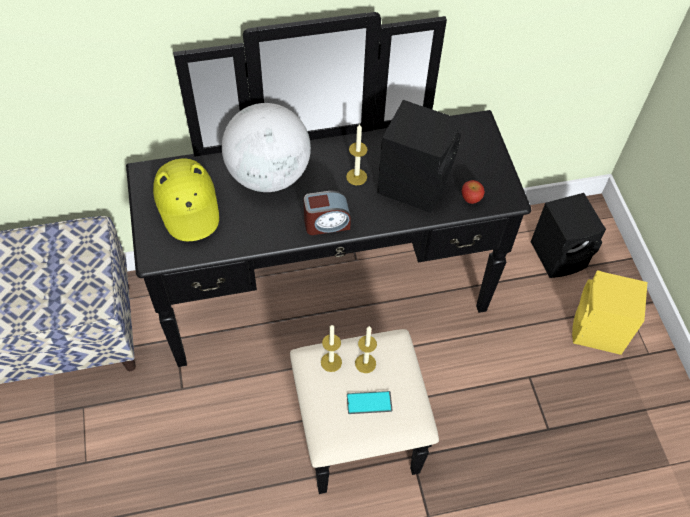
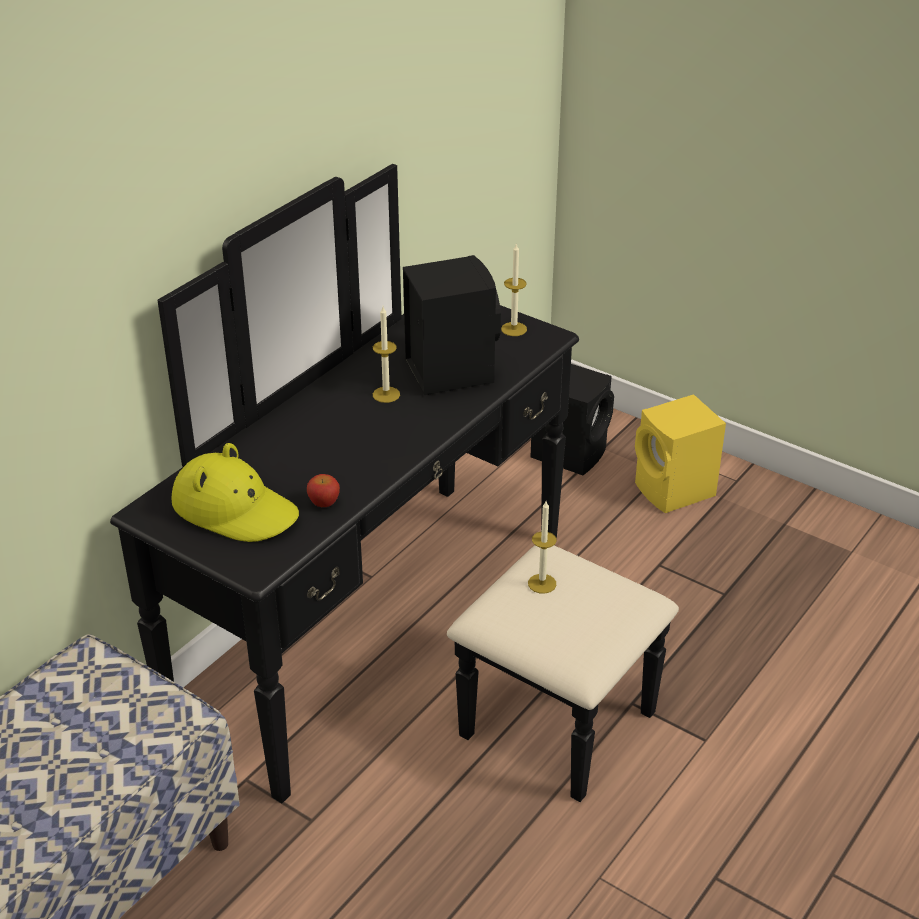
camera: 40 degrees left, 20 degrees down
(268, 175) = (292, 440): globe -> none
(326, 223) = (405, 443): alarm clock -> none
(331, 362) = (507, 604): candle -> candle (514, 329)
(369, 402) = (585, 610): phone -> none
(471, 199) = (516, 354): apple -> apple (324, 503)

